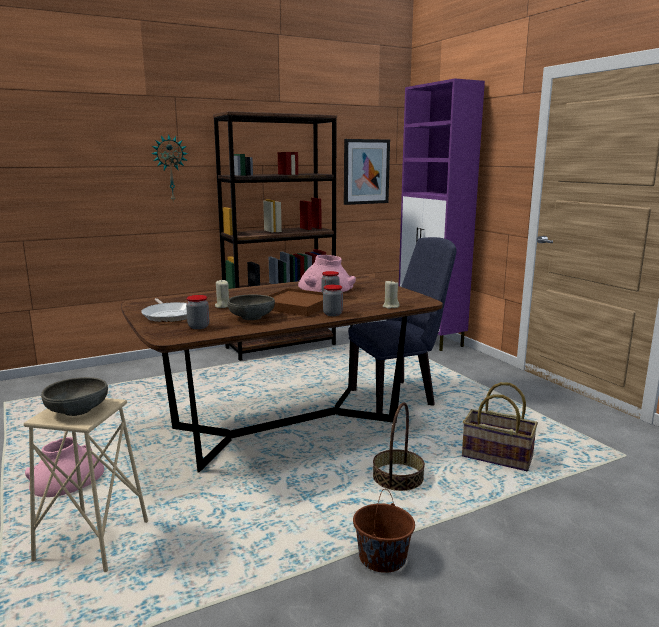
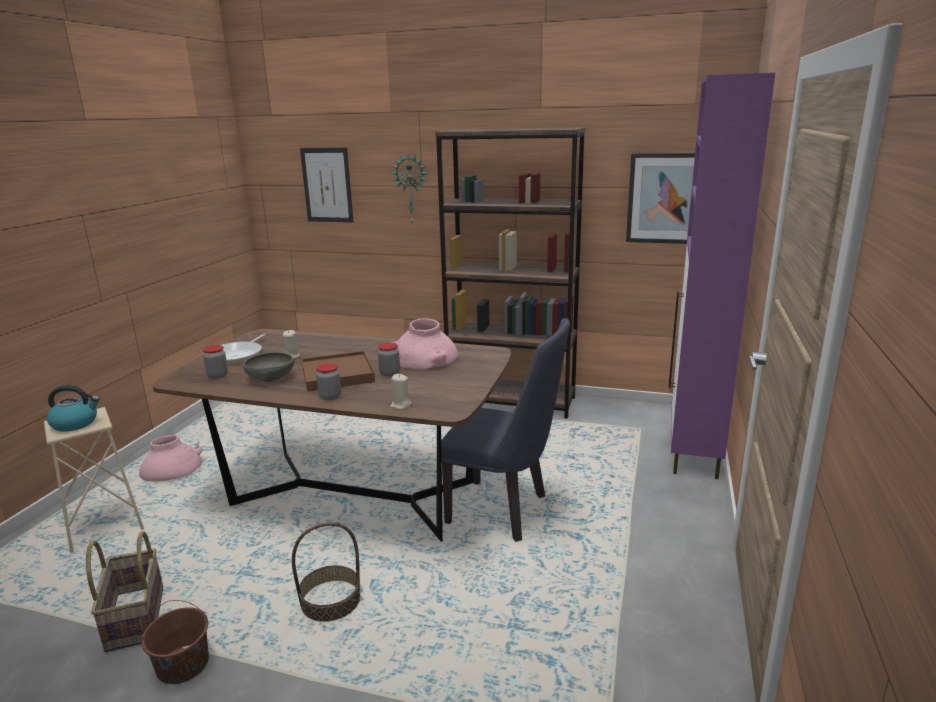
camera: 45 degrees right, 5 degrees up
(75, 166) = (327, 185): none -> picture
(77, 410) = (75, 423): grey bowl -> kettle
(496, 457) = (453, 642): basket -> basket (134, 617)

